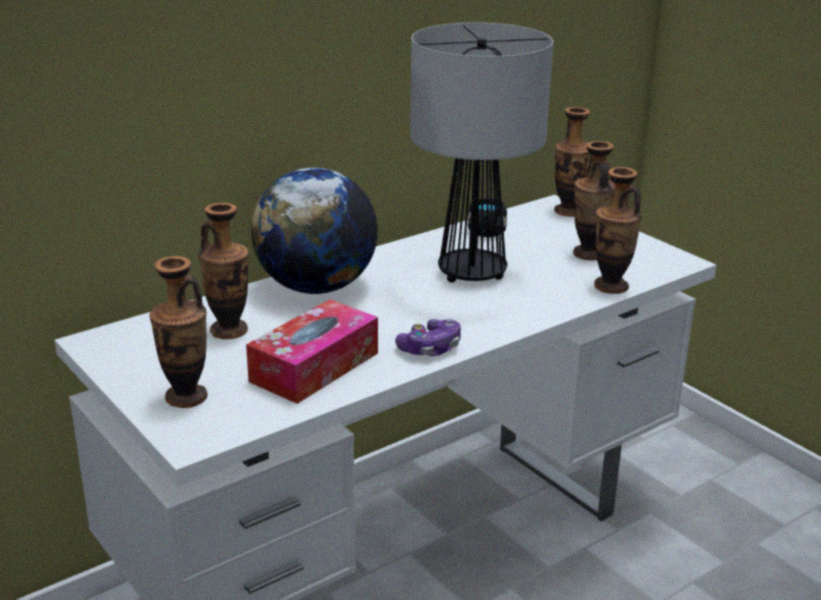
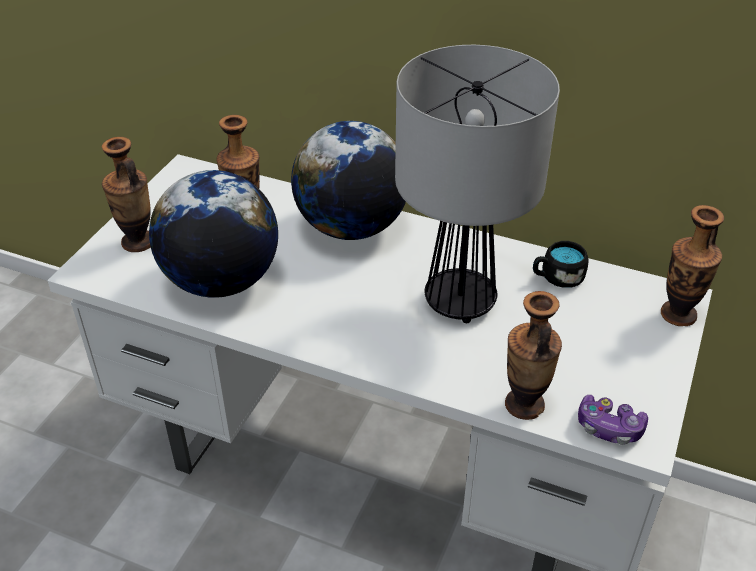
camera: 60 degrees right, 15 degrees up
(314, 367) = (221, 281): tissue box -> globe
(430, 348) = (297, 330): game controller -> game controller (609, 428)
(589, 254) = (586, 364): vase -> none

